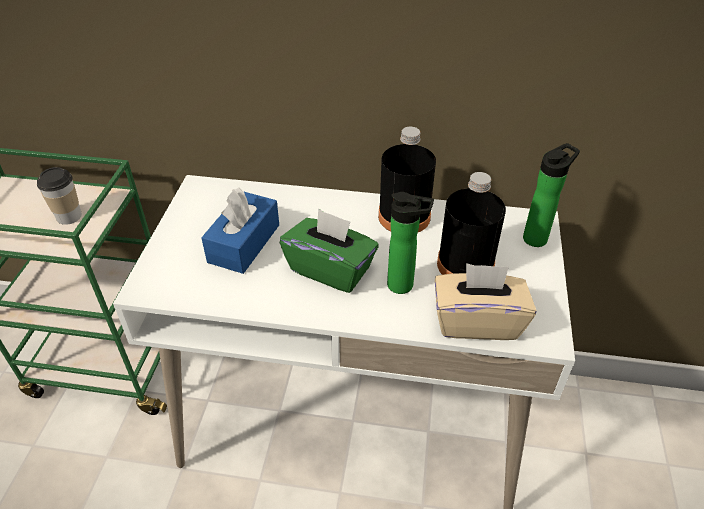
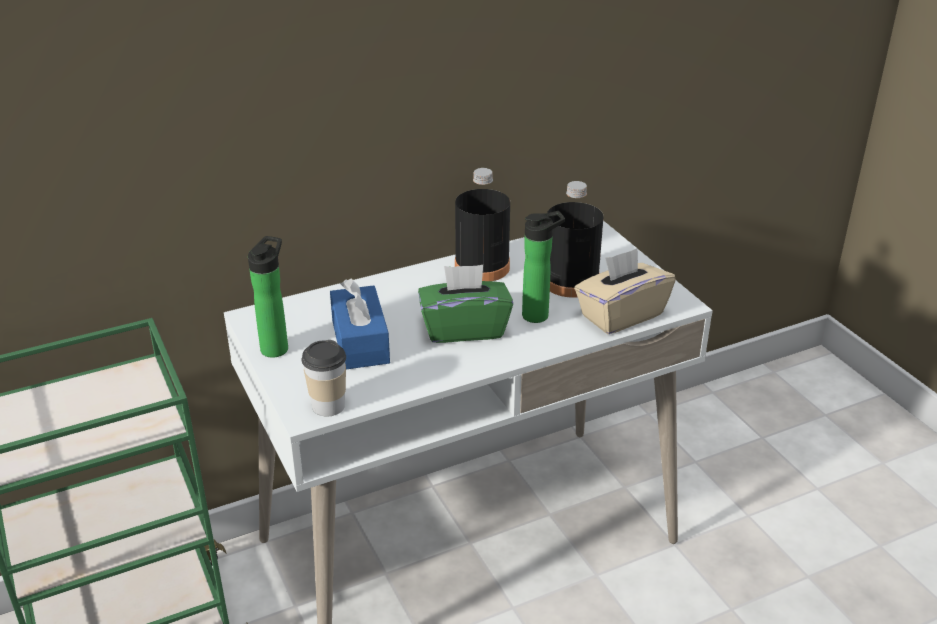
camera: 35 degrees left, 10 degrees down
(69, 216) = (115, 405): cup -> cup (328, 406)
(537, 237) = (605, 241): bottle -> bottle (276, 347)

